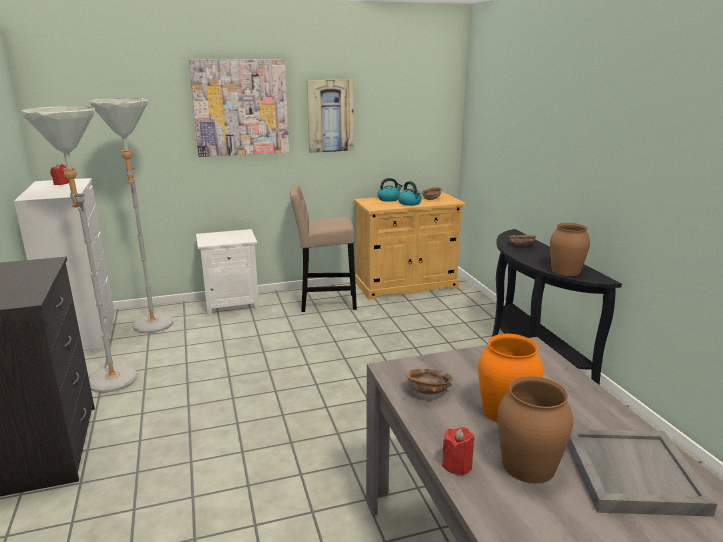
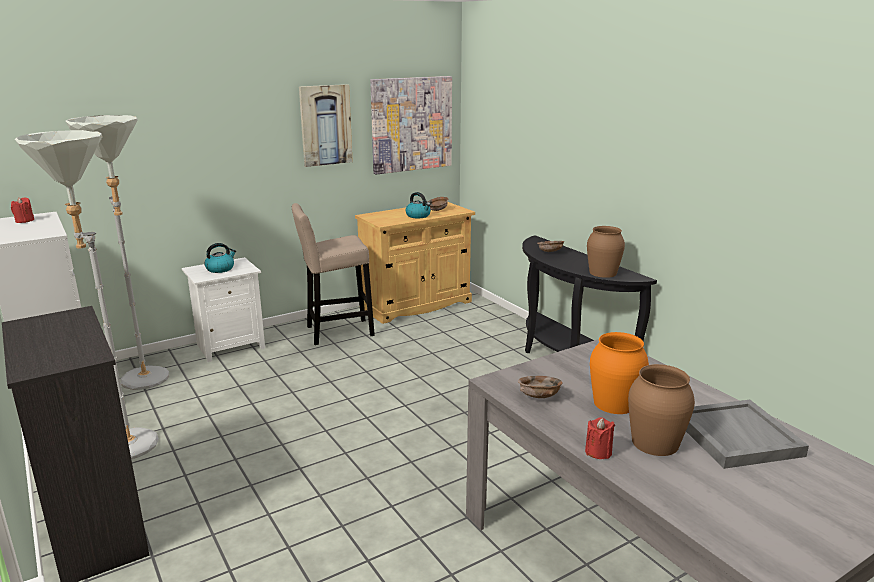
camera: 15 degrees left, 0 degrees up
(240, 107) = (227, 120): picture -> picture (411, 124)
(389, 199) = (393, 213): kettle -> kettle (220, 269)

